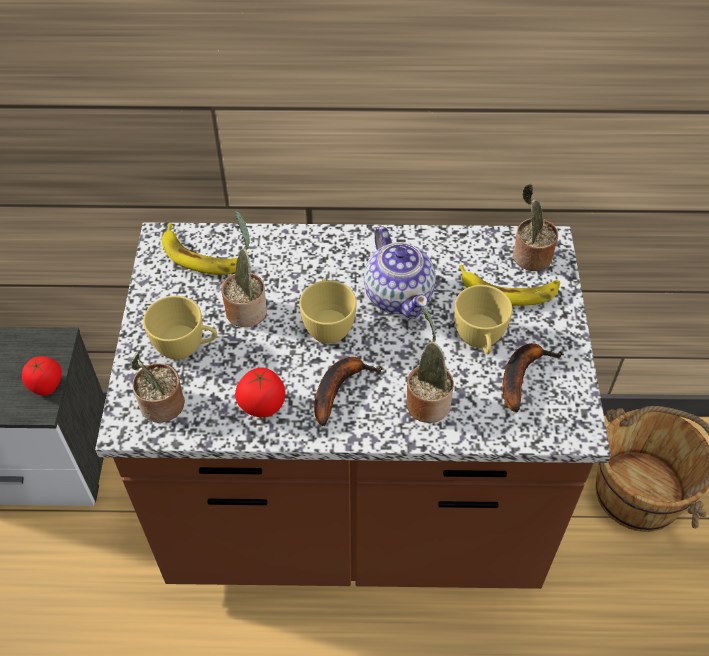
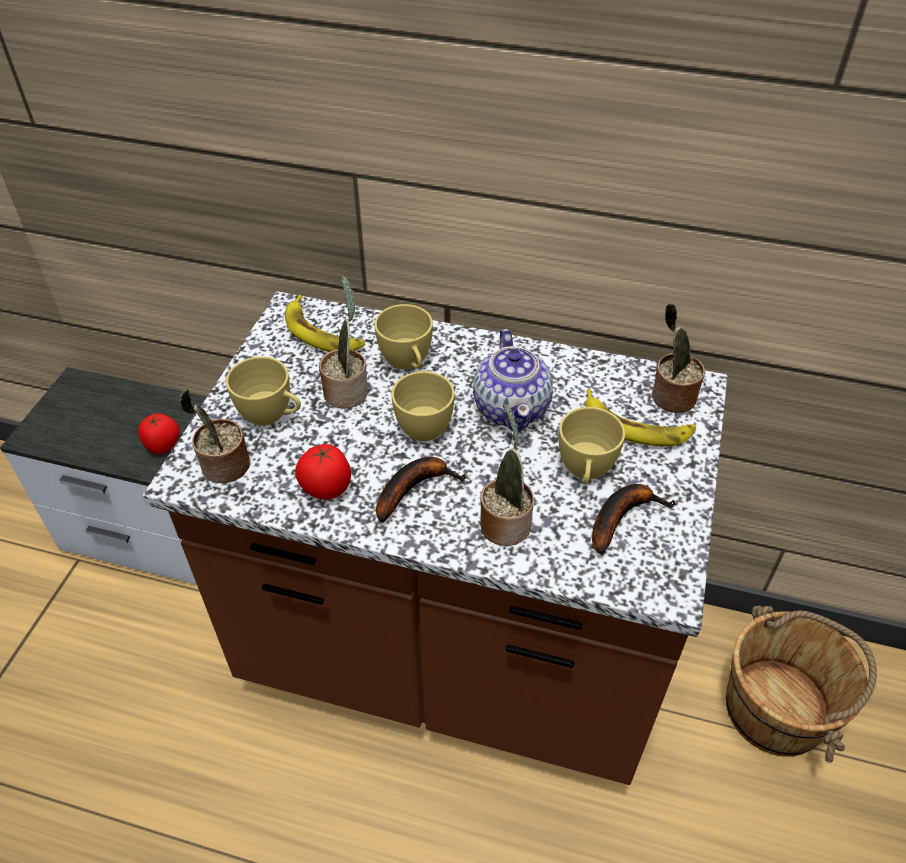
camera: 15 degrees right, 5 degrees down
(292, 271) = (408, 363): none -> yellow cup

